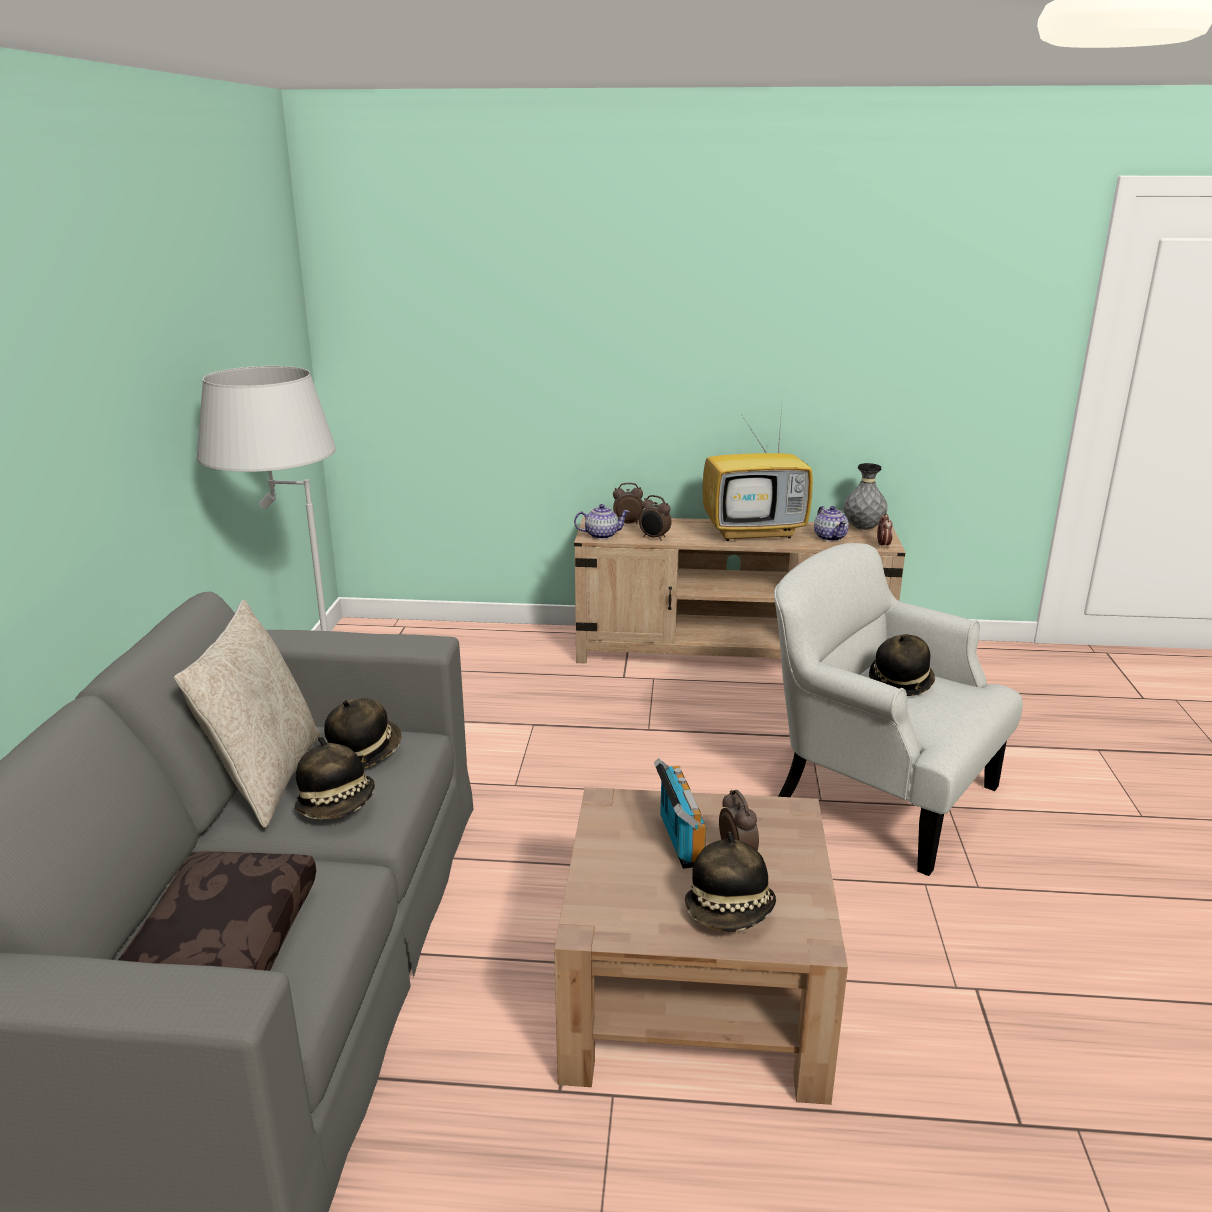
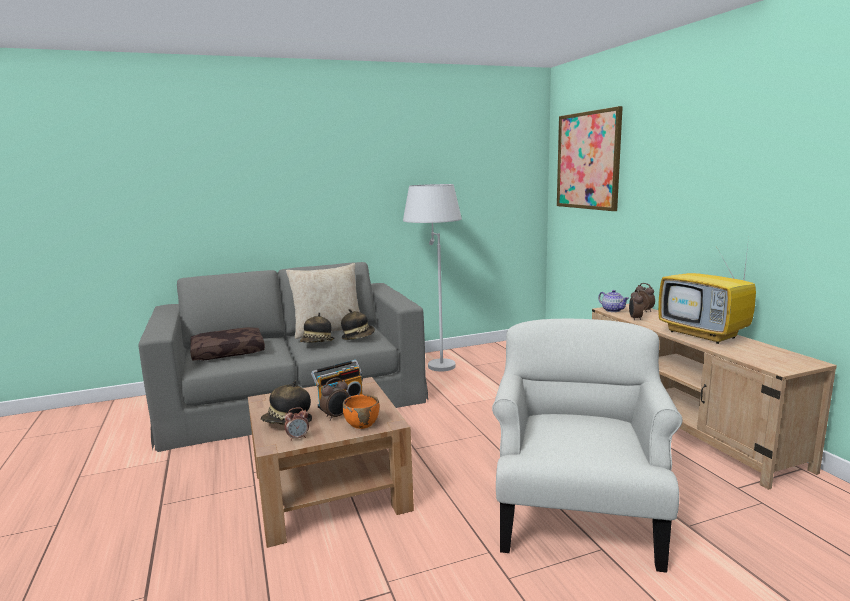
camera: 65 degrees right, 10 degrees down
(432, 289) = (588, 160): none -> picture
(783, 837) = (362, 424): none -> orange bowl
(830, 537) = (749, 352): teapot -> none
(863, 528) = (796, 358): grey vase -> none
(883, 545) = (775, 368): alarm clock -> alarm clock (298, 438)
(900, 682) = (593, 427): hat -> none

